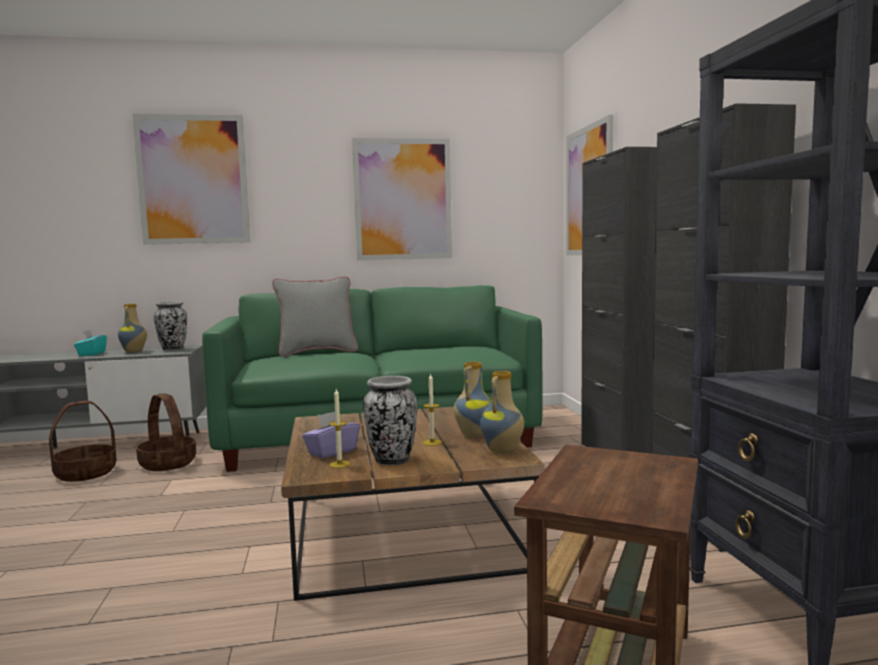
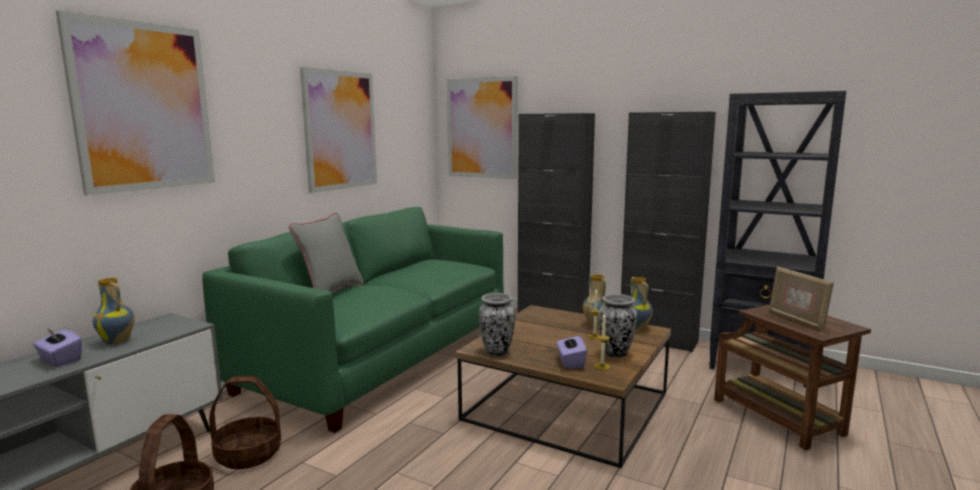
camera: 50 degrees left, 5 degrees up
(91, 354) = (60, 360): turquoise tissue box -> purple tissue box
(173, 349) = (160, 325): vase -> vase (497, 352)
(591, 478) = (796, 321): none -> picture frame

